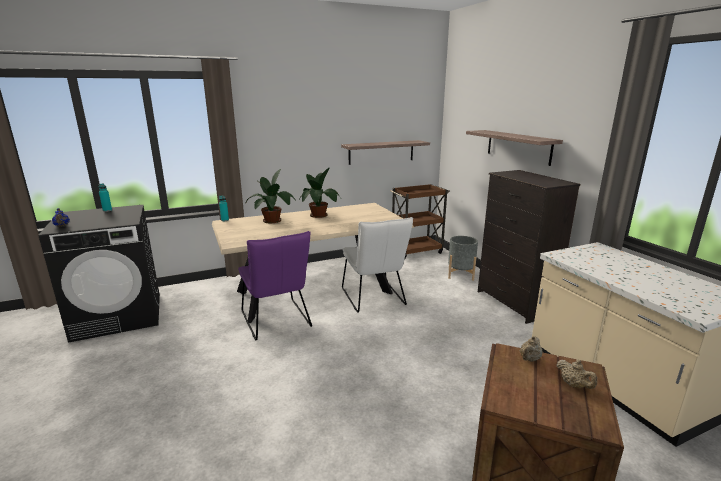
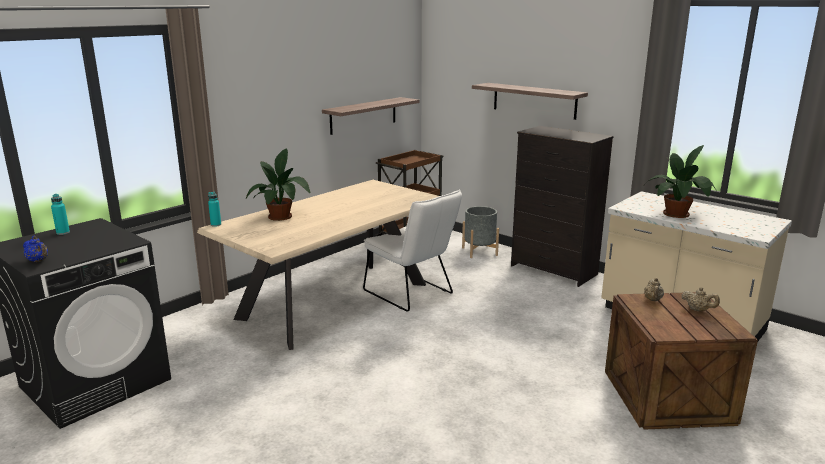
camera: 25 degrees left, 0 degrees up
(277, 322) = (324, 341): purple chair -> none
(319, 215) = (330, 203): potted plant -> potted plant (678, 214)

